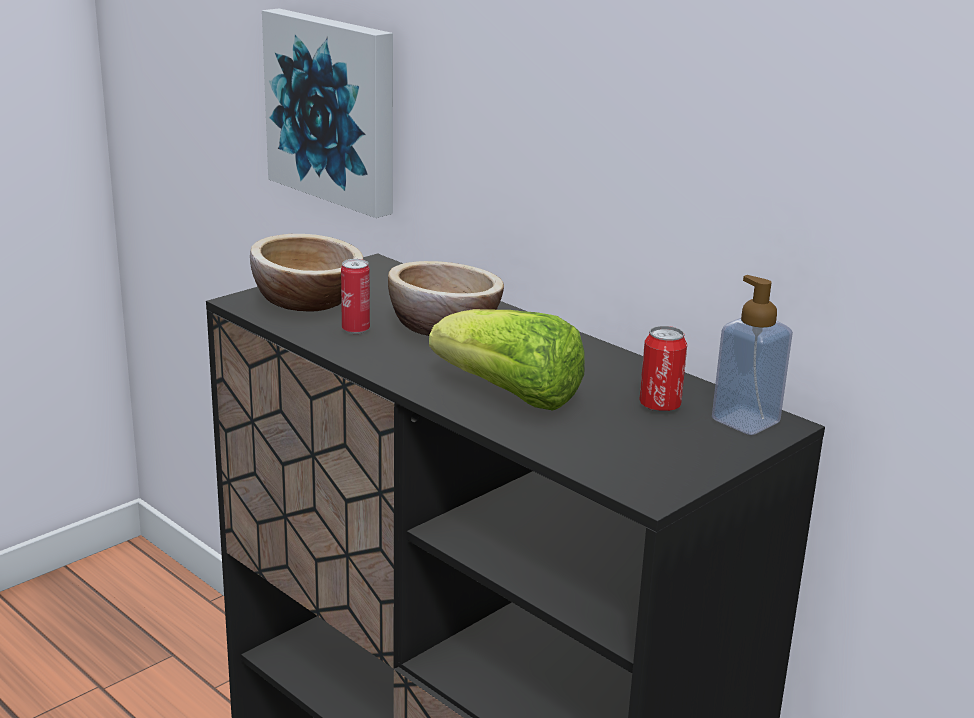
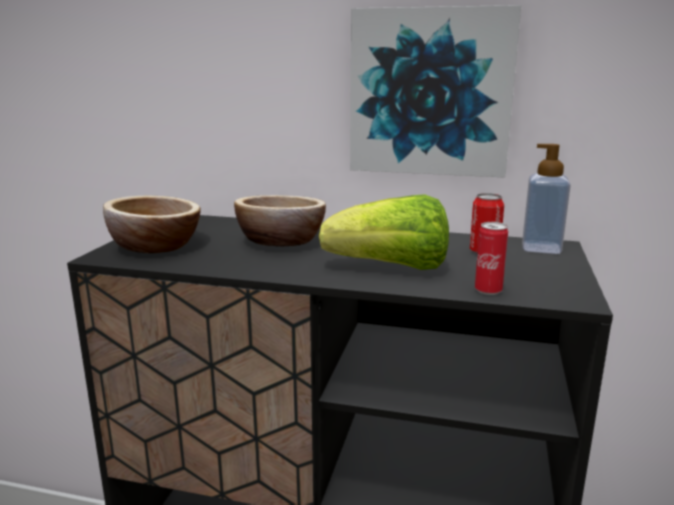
camera: 30 degrees left, 5 degrees down
(335, 109) = (108, 111): picture -> picture (431, 92)
(355, 330) = (220, 255): can -> can (488, 291)

